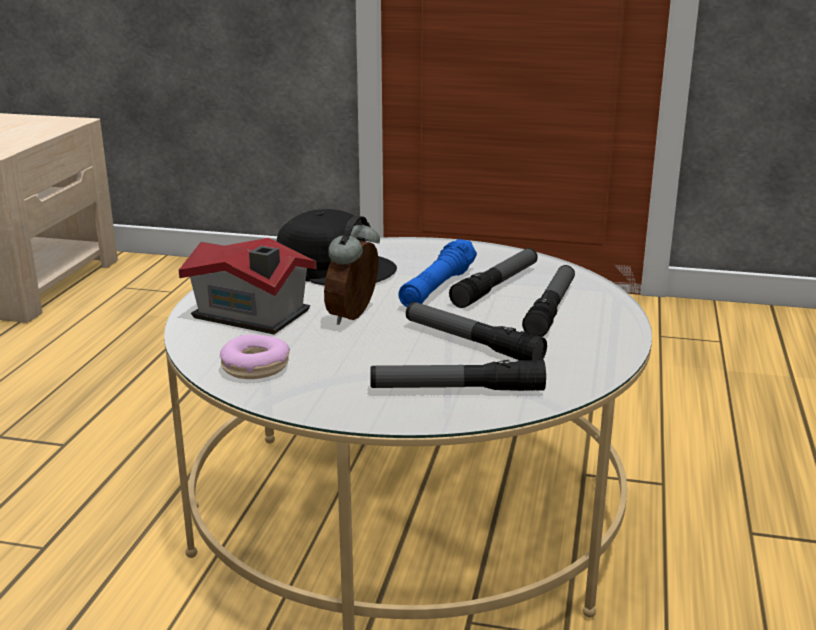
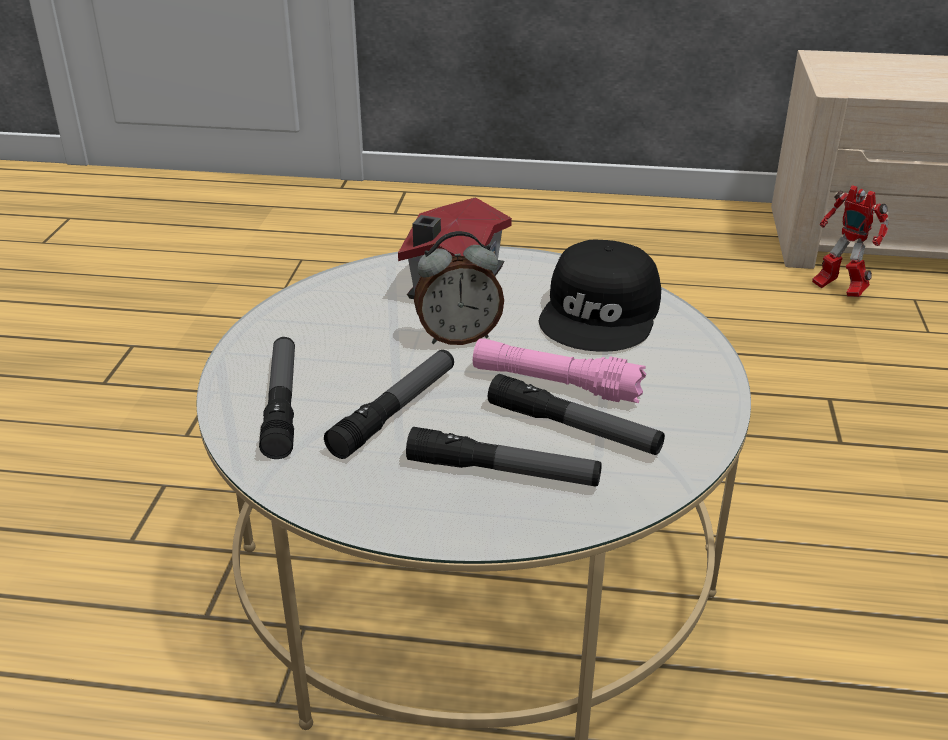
camera: 85 degrees right, 10 degrees up
(85, 309) = (838, 289): none -> toy robot
(256, 367) = (337, 297): donut -> none
(355, 316) = (458, 337): alarm clock -> alarm clock turned 150 degrees clockwise
(437, 287) = (556, 384): blue flashlight -> pink flashlight

